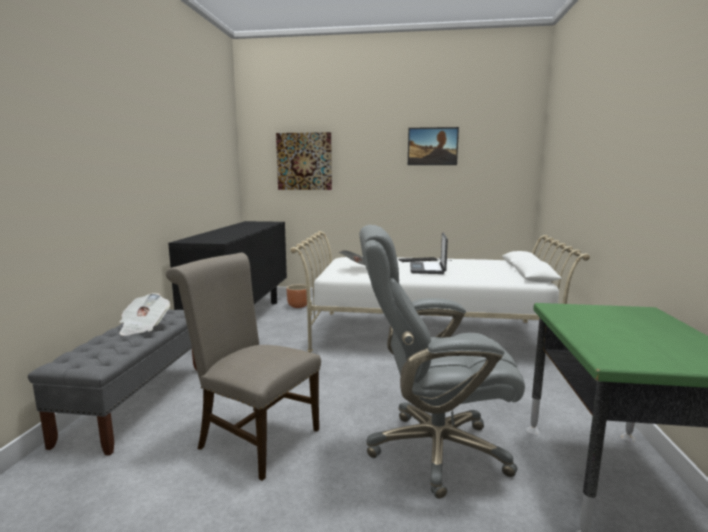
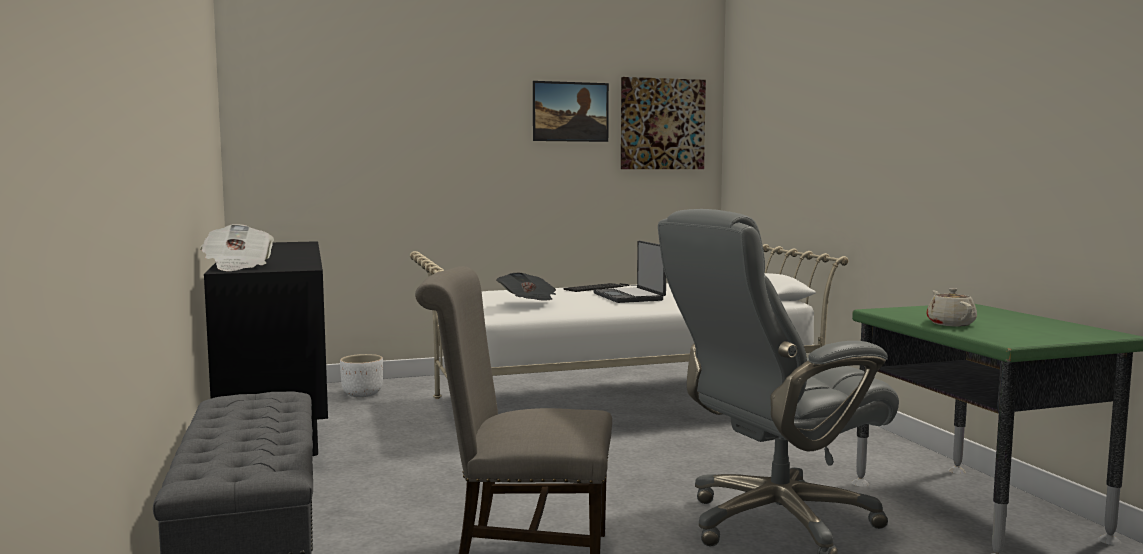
camera: 25 degrees left, 5 degrees down
(144, 327) = (255, 418): newspaper -> newspaper (238, 267)
(298, 306) = (362, 394): brown planter -> white planter
(304, 161) = (354, 131): picture -> picture (662, 124)
(590, 330) = (950, 324): none -> beige teapot

